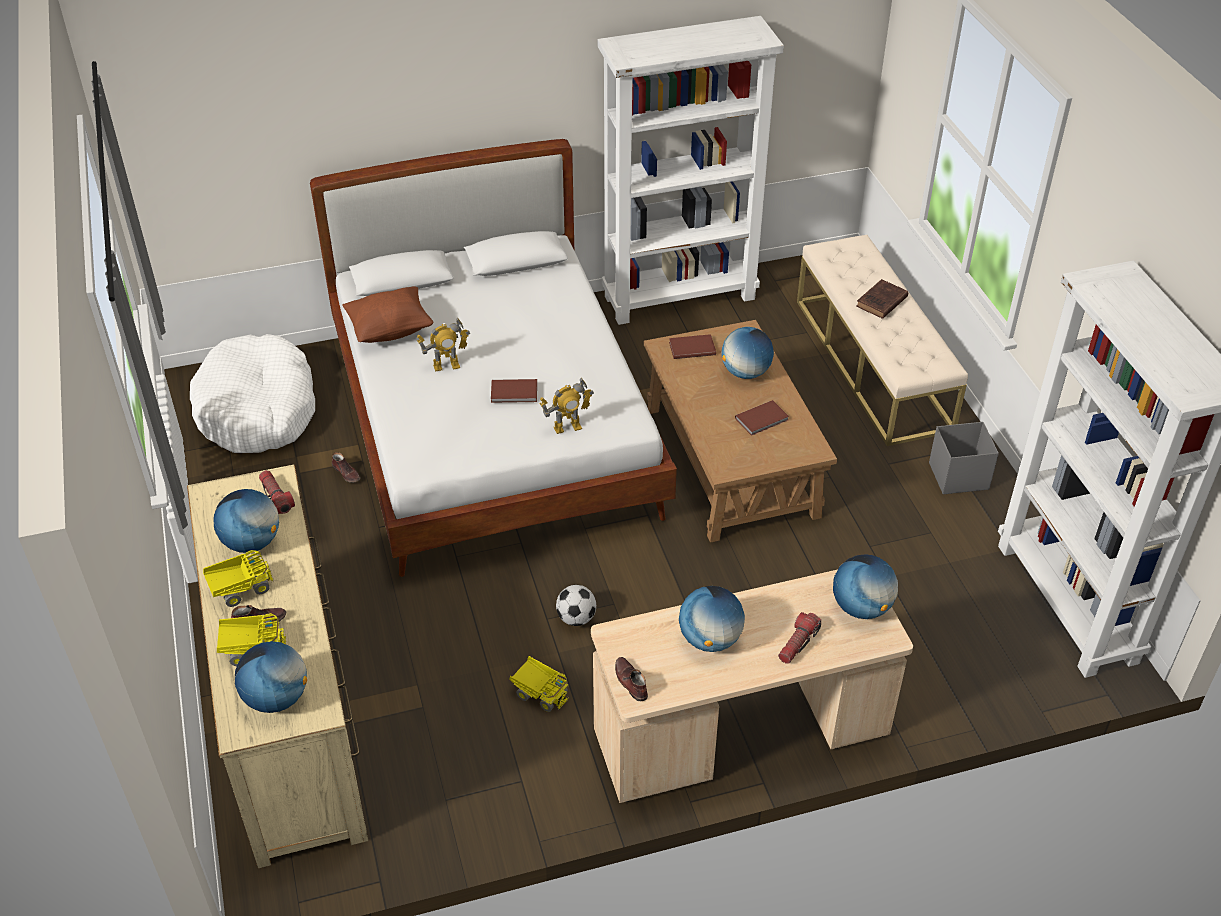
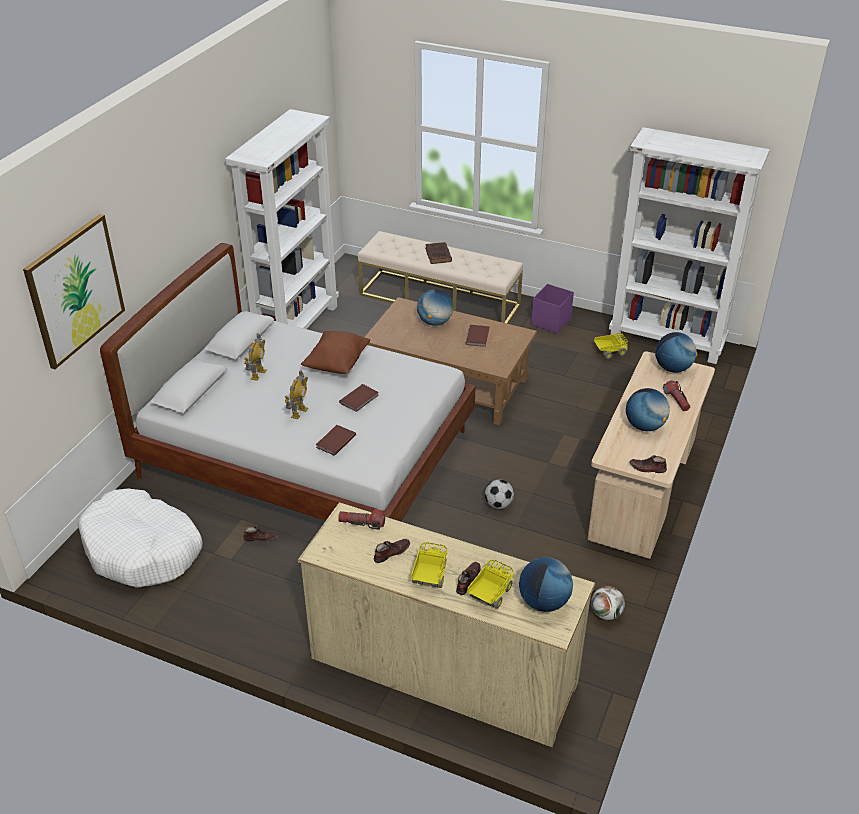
camera: 50 degrees left, 5 degrees down
(252, 542) = (391, 552): globe -> brown shoe
(288, 103) = (75, 290): none -> picture
(390, 330) = (231, 418): brown pillow -> brown pillow (337, 364)
(494, 810) = (606, 613): none -> football
(540, 693) = (538, 549): toy truck -> toy truck (609, 352)
(567, 427) = (415, 395): toy robot -> toy robot (258, 374)
(691, 348) = (390, 328): brown book -> brown book (335, 441)
(957, 476) = (550, 322): grey storage box -> purple storage box

